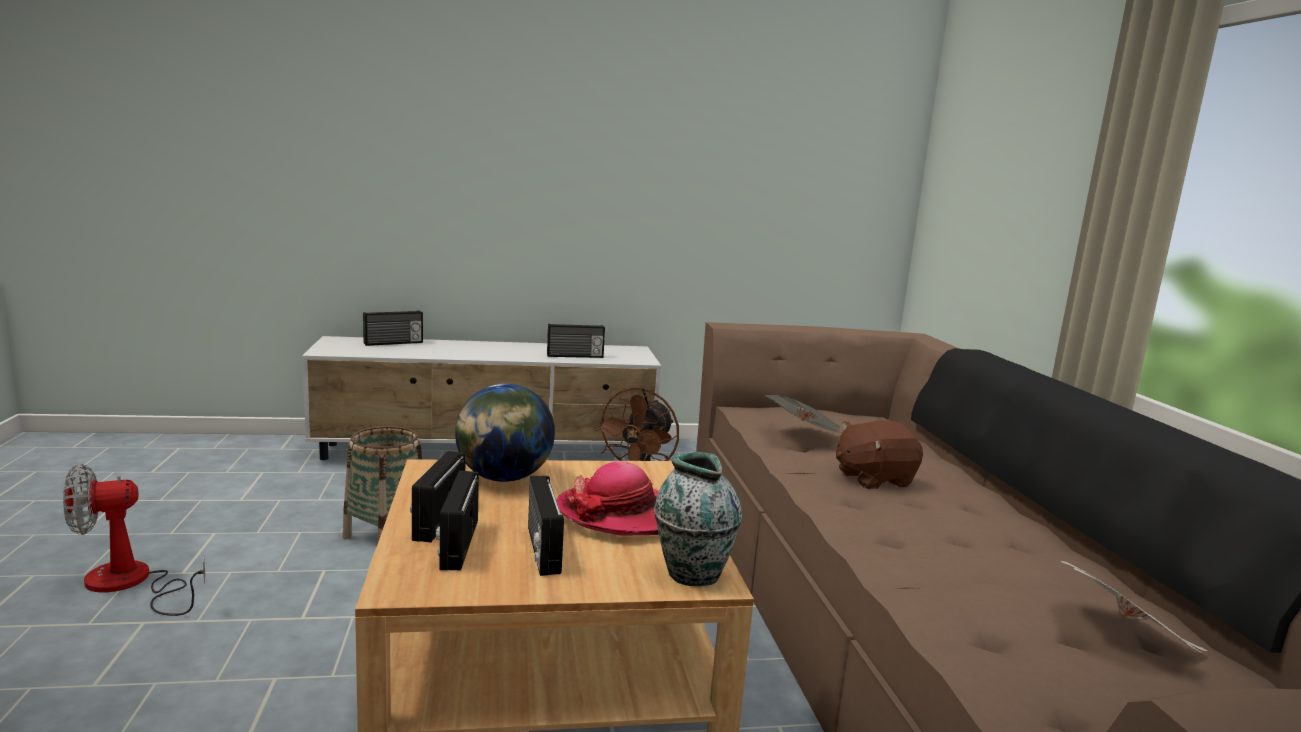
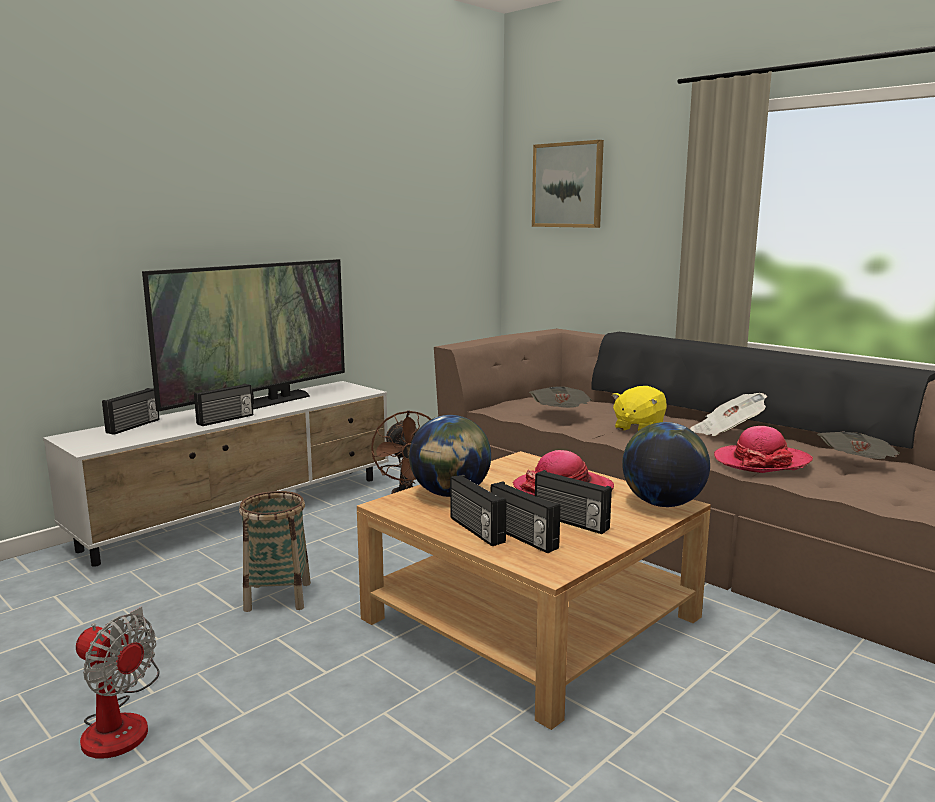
camera: 35 degrees left, 0 degrees up
(131, 584) = (121, 721): fan -> fan turned 90 degrees counterclockwise
(523, 349) = (259, 404): none -> television
(575, 356) = (312, 400): radio -> radio (226, 420)
(692, 573) = (662, 503): vase -> globe
(873, 479) = (638, 428): brown plush toy -> yellow plush toy
(941, 574) = (761, 462): none -> hat
(985, 144) = (568, 185): none -> picture
(990, 522) = (726, 432): none -> newspaper

